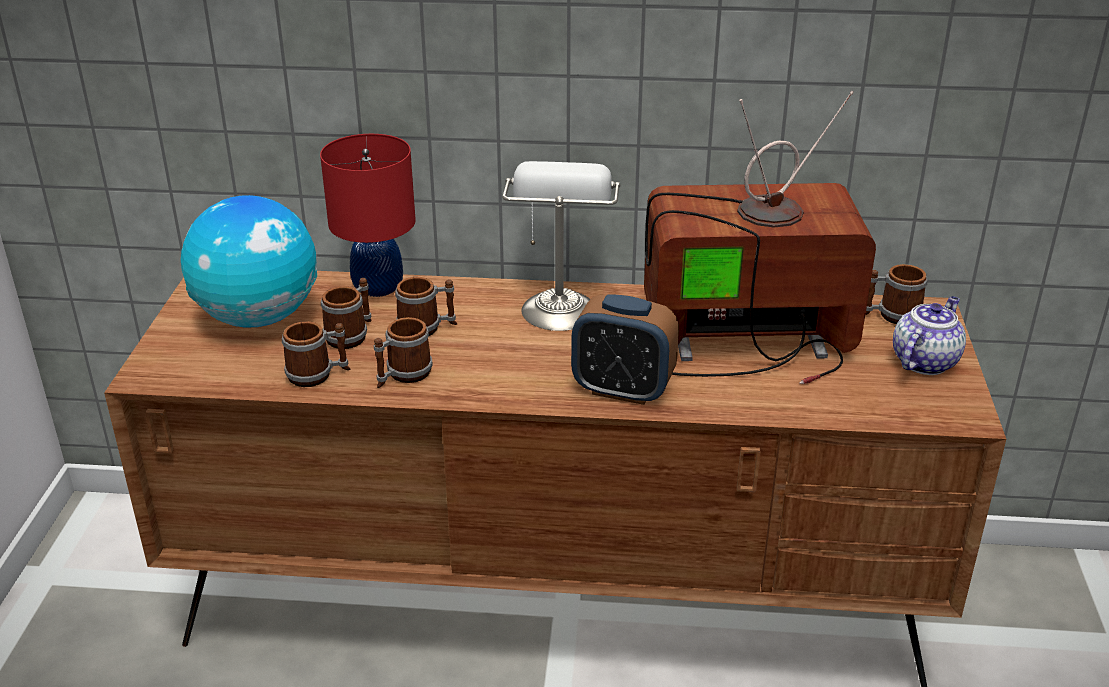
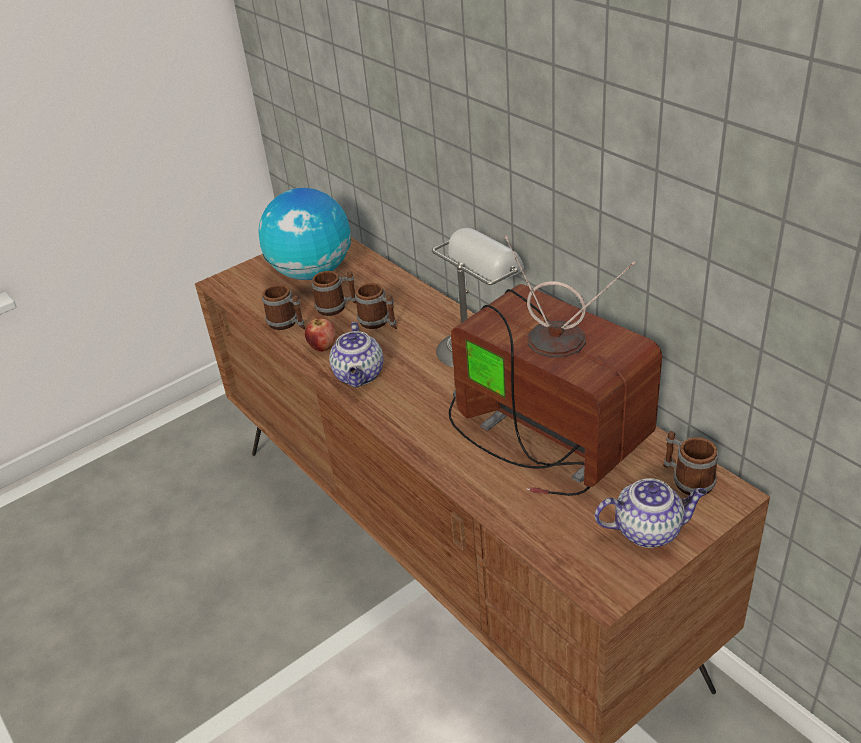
camera: 50 degrees right, 5 degrees up
(375, 289) = (391, 282): red table lamp -> none
(403, 375) = (323, 347): mug -> apple
(491, 380) = (359, 376): none -> teapot
(622, 390) = (417, 425): alarm clock -> none

